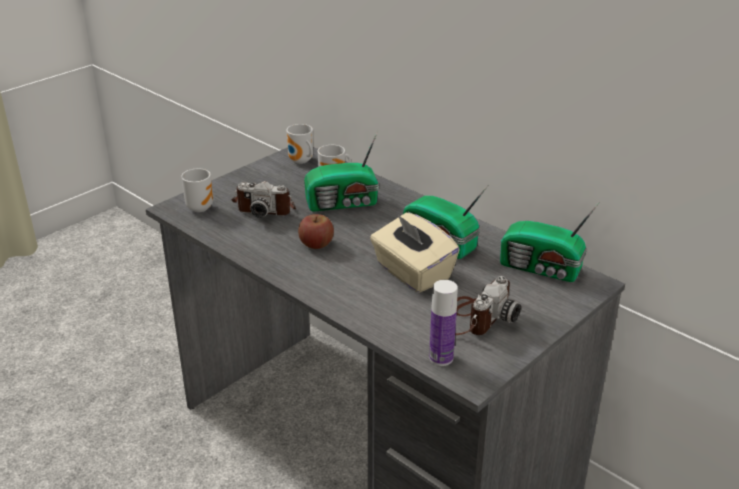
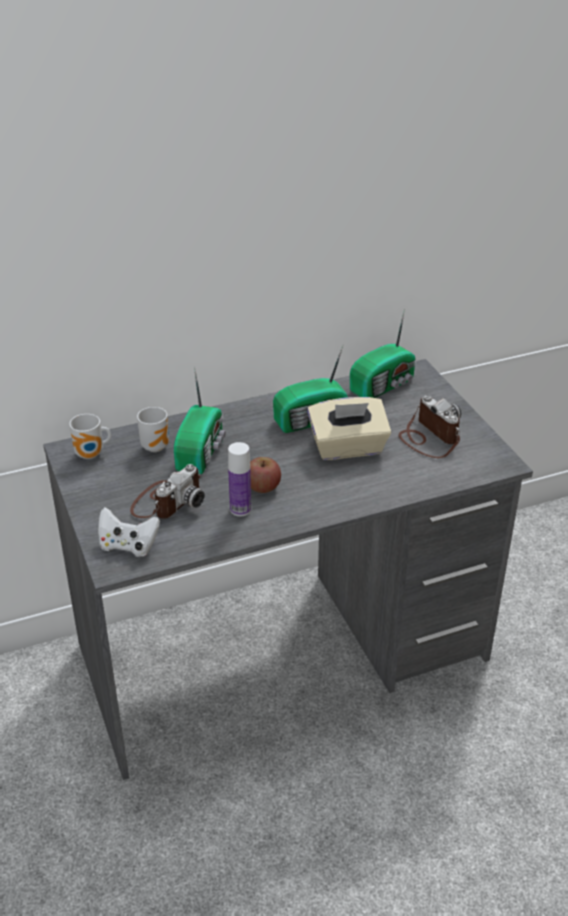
camera: 65 degrees left, 5 degrees up
(199, 207) = (128, 546): mug -> white game controller
(441, 358) = (471, 469): bottle -> bottle (240, 509)

